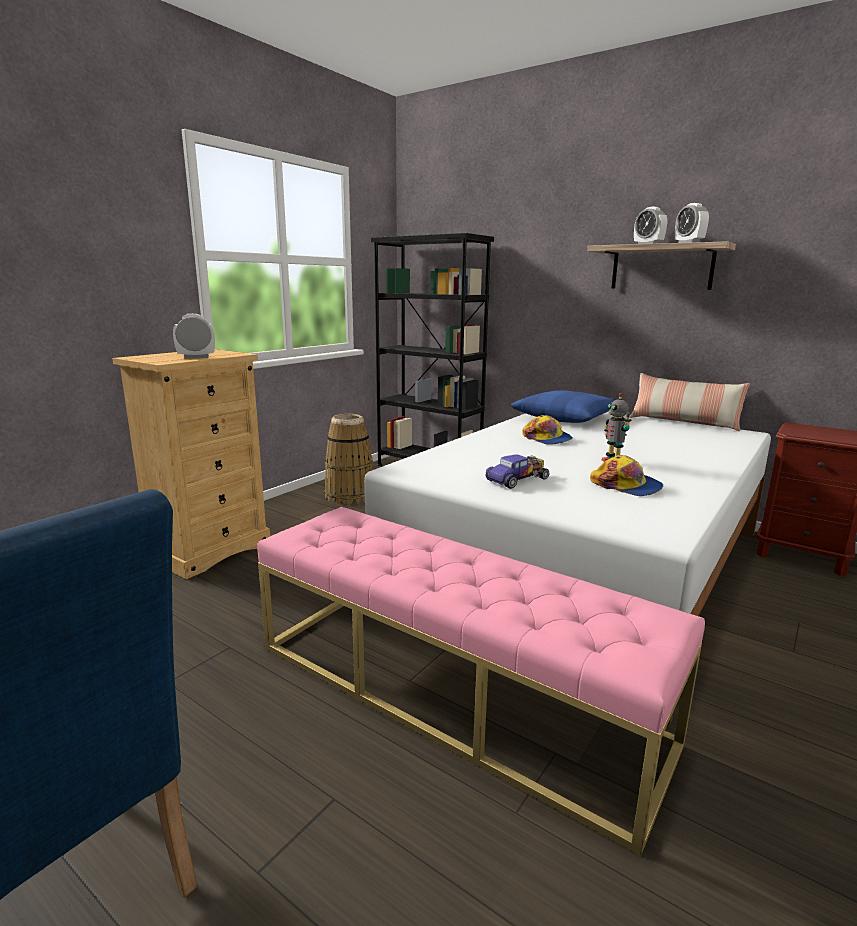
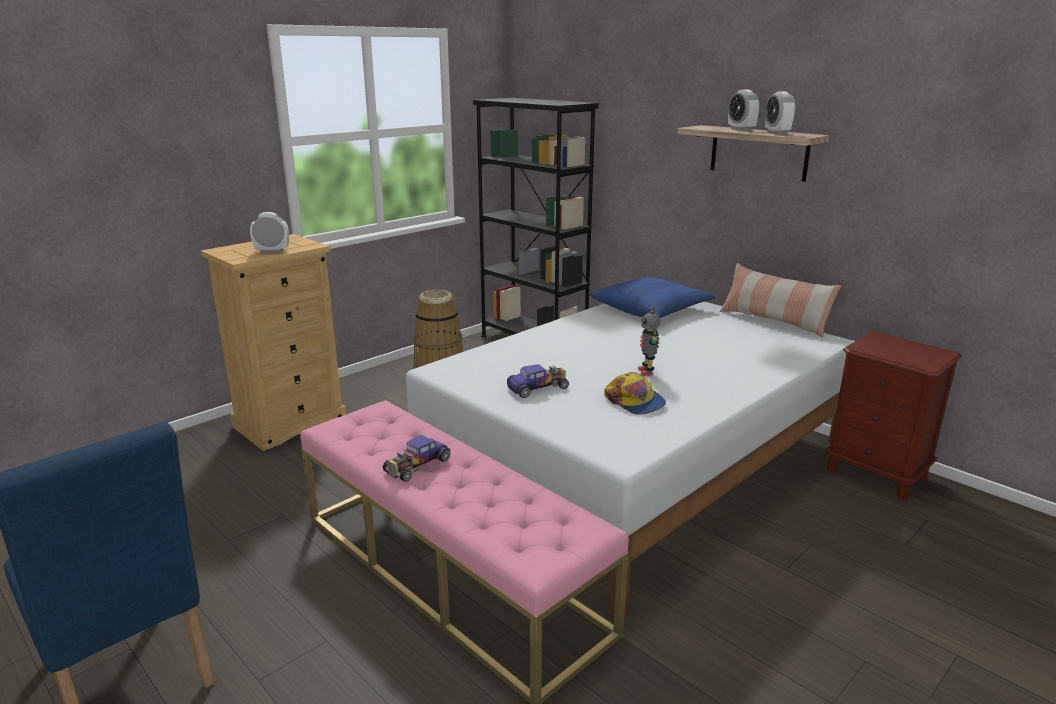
camera: 10 degrees right, 5 degrees up
(418, 565) = (417, 465): none -> toy car
(547, 439) = (606, 338): cap -> none

